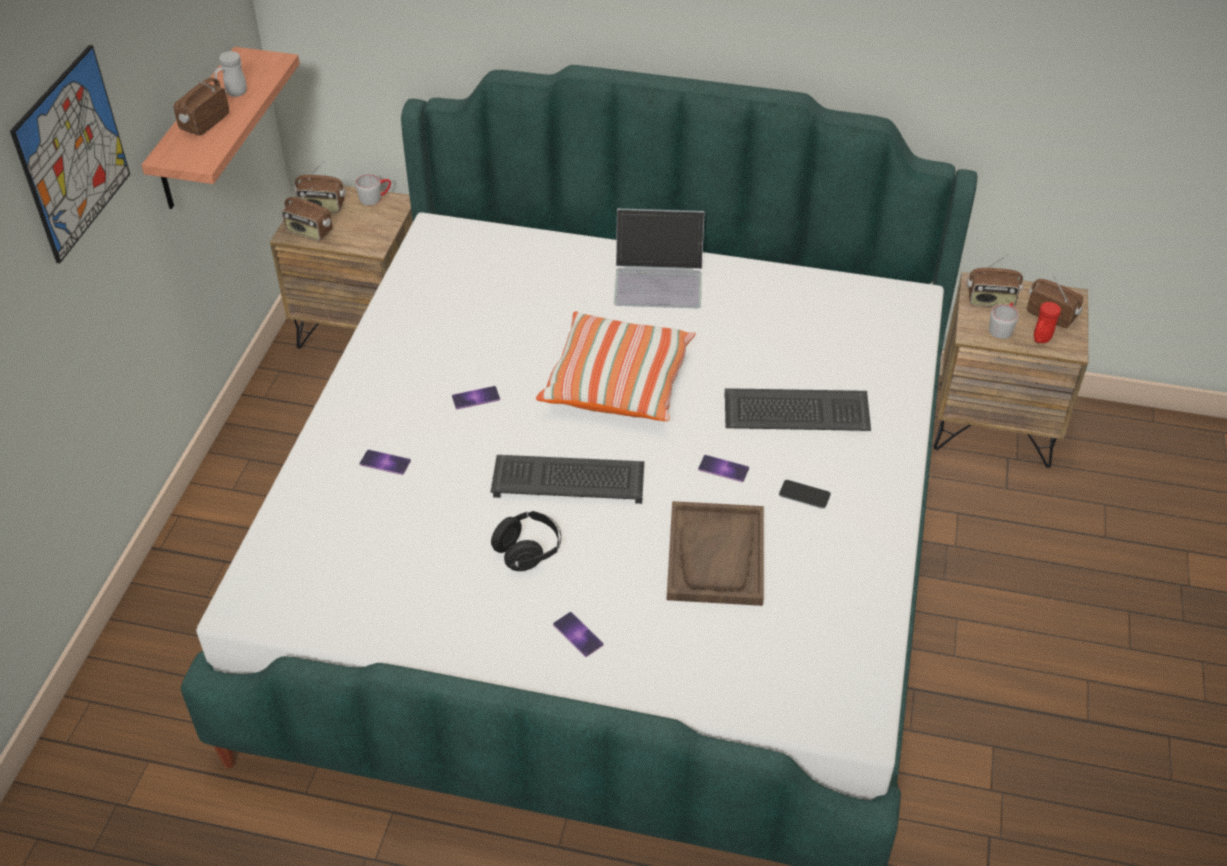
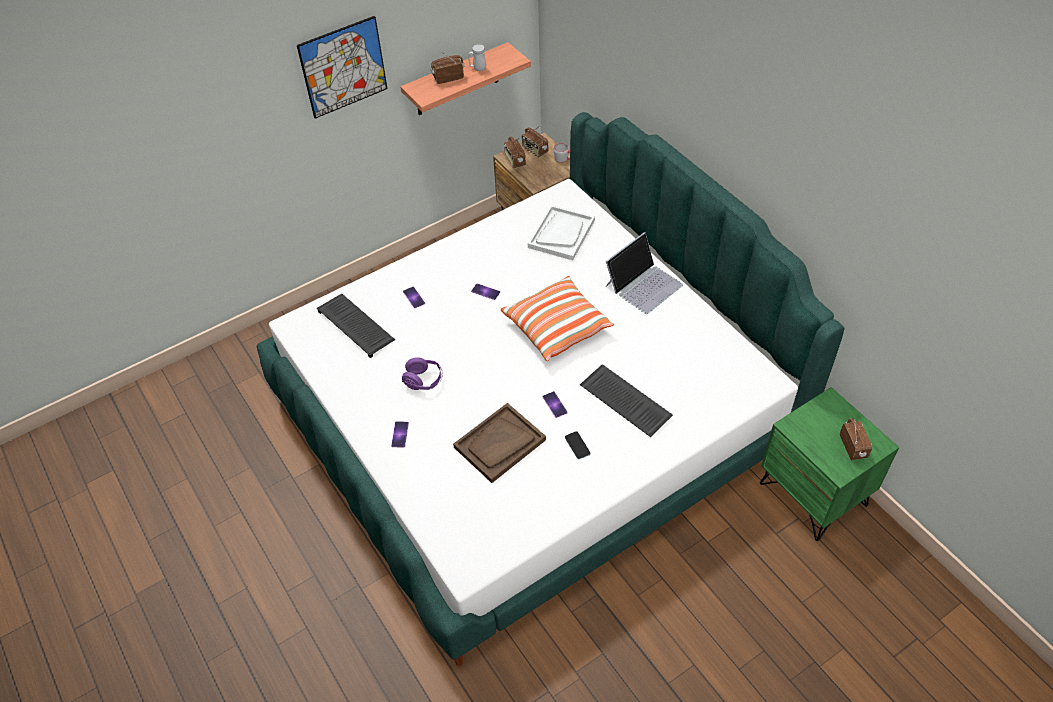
camera: 45 degrees right, 5 degrees up
(490, 278) = (561, 233): none -> white tray
(528, 551) = (424, 381): black headphones -> purple headphones
(570, 479) = (480, 360): keyboard -> keyboard (357, 326)
(659, 278) = (643, 284): laptop -> laptop turned 90 degrees counterclockwise
(990, 301) = (825, 414): radio -> none
(994, 424) = (813, 494): brown nightstand -> green nightstand
(1002, 327) = (812, 434): grey mug -> none
(1040, 340) = (826, 456): red mug -> none

